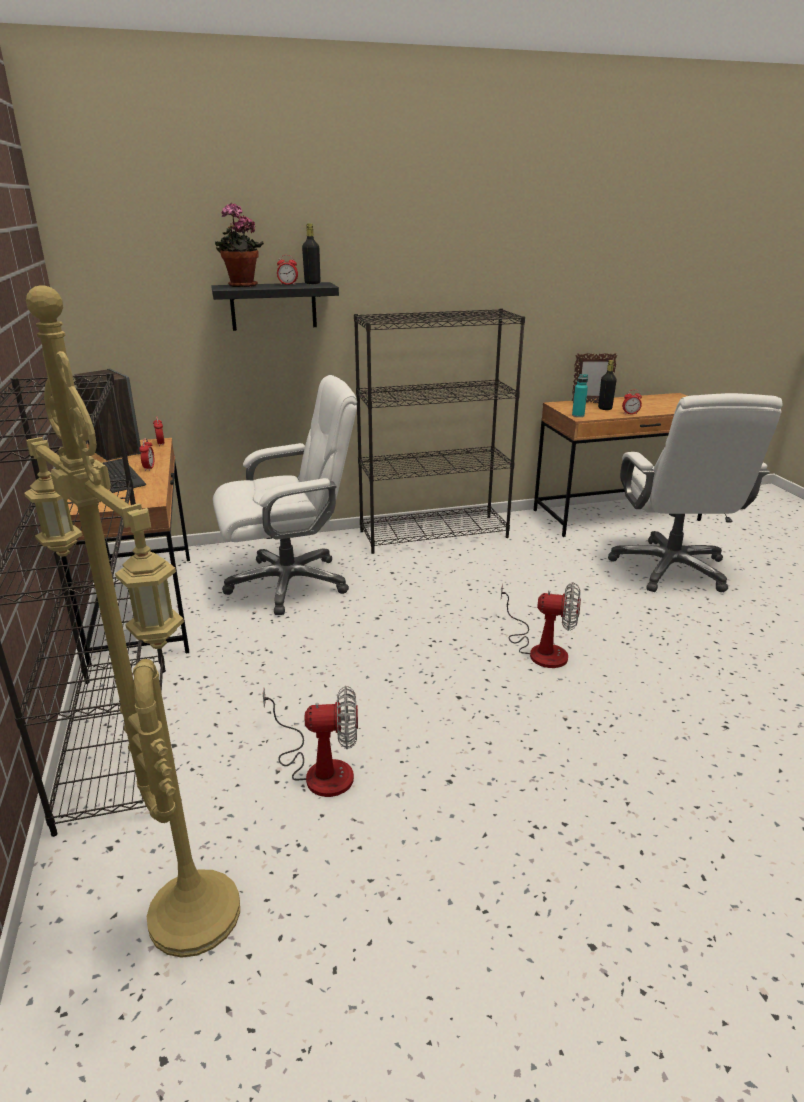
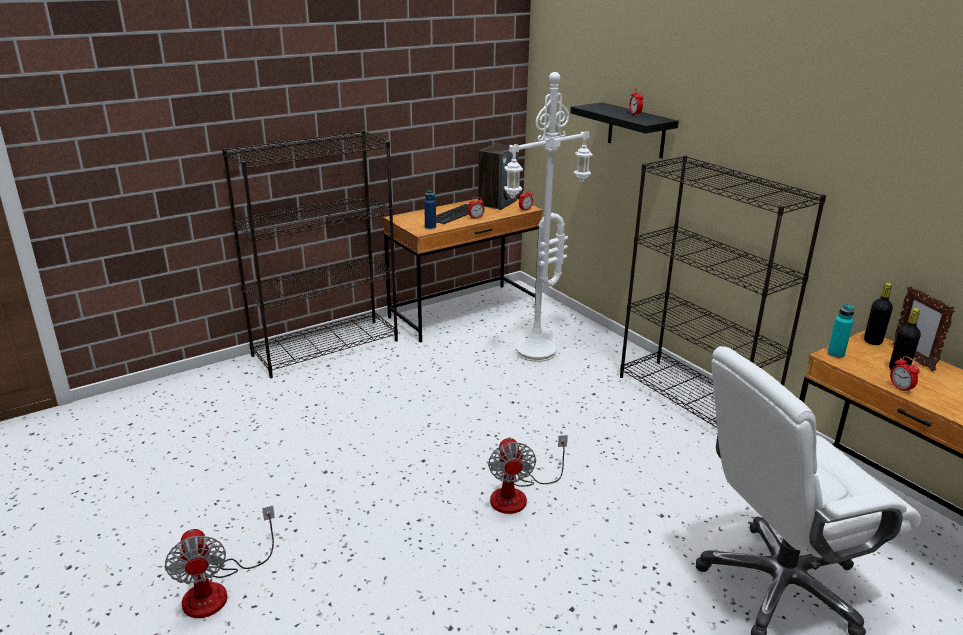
camera: 70 degrees right, 0 degrees up
(144, 494) = (430, 227): none -> blue bottle
(187, 916) = (205, 407): yellow floor lamp -> none
(241, 286) = (604, 107): potted plant -> none
(290, 583) = (536, 353): white office chair -> white floor lamp
(312, 283) = (655, 118): black bottle -> black bottle (872, 341)
(319, 769) = (322, 418): fan -> fan (218, 589)

